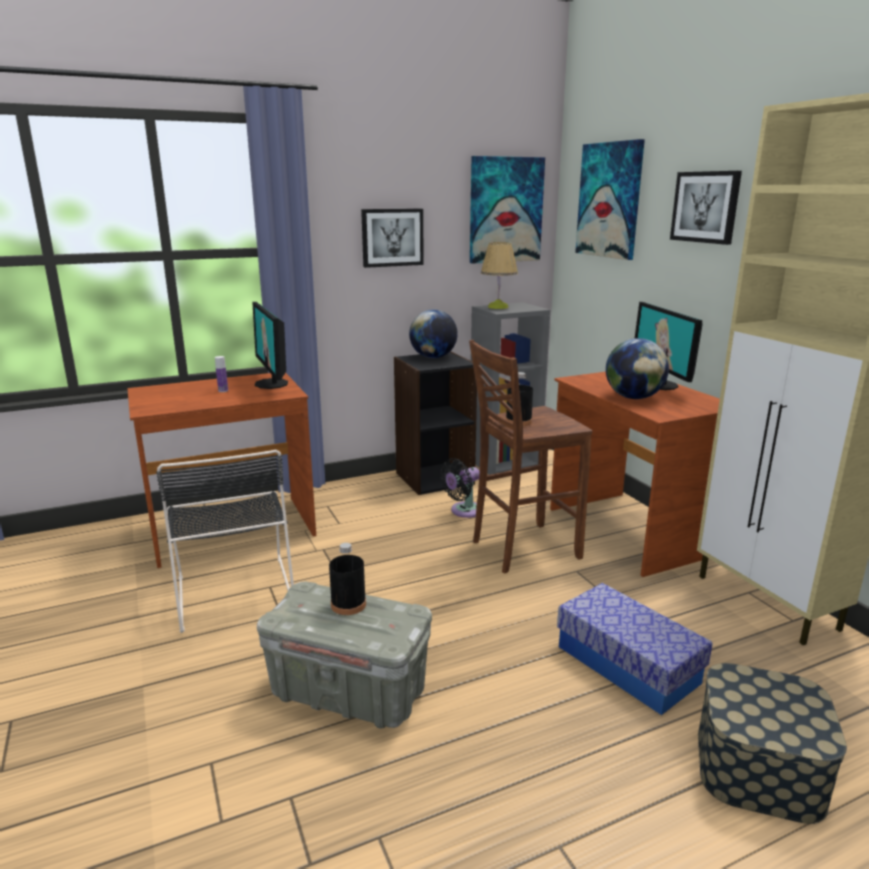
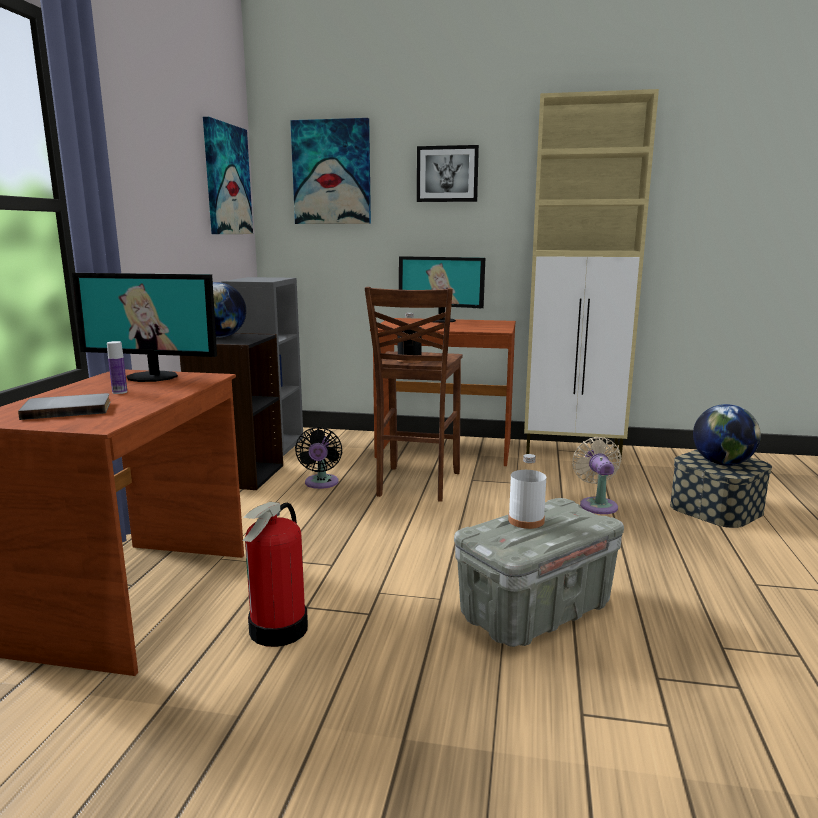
camera: 55 degrees left, 5 degrees down
(173, 395) = (68, 409): none -> grey book
(234, 589) = (279, 629): black chair -> fire extinguisher
(348, 604) = (526, 520): black bottle -> white bottle
(392, 237) = (159, 199): picture -> none
(498, 307) = (249, 279): table lamp -> none
(627, 664) = (597, 504): storage box -> beige fan
(633, 397) = (455, 327): globe -> globe (722, 463)

